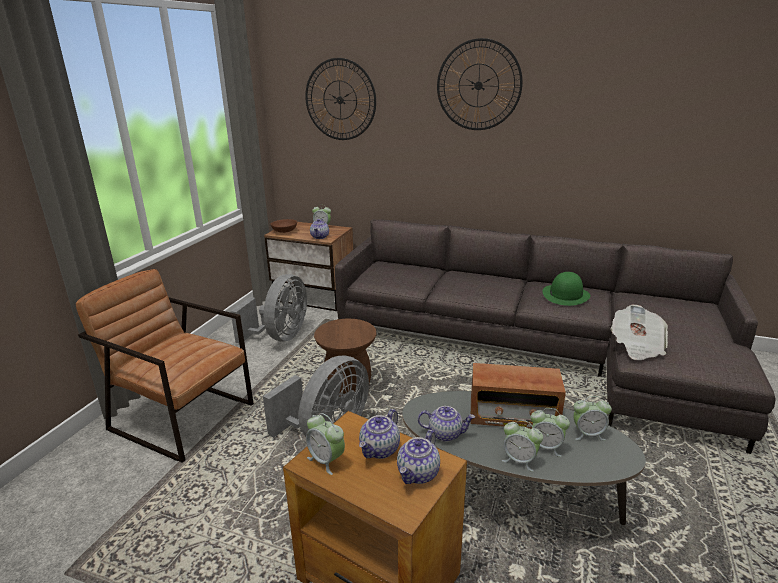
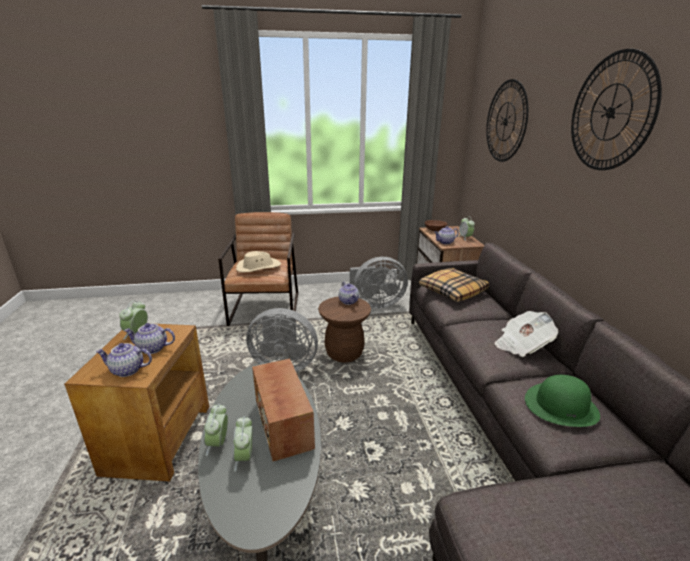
camera: 60 degrees right, 0 degrees up
(182, 354) = (258, 267): none -> beige hat
(386, 273) = (452, 291): none -> pillow
(445, 433) = (238, 392): teapot -> teapot (349, 301)
(588, 434) = (280, 487): alarm clock -> none
(636, 346) = (500, 501): newspaper -> newspaper (522, 345)

